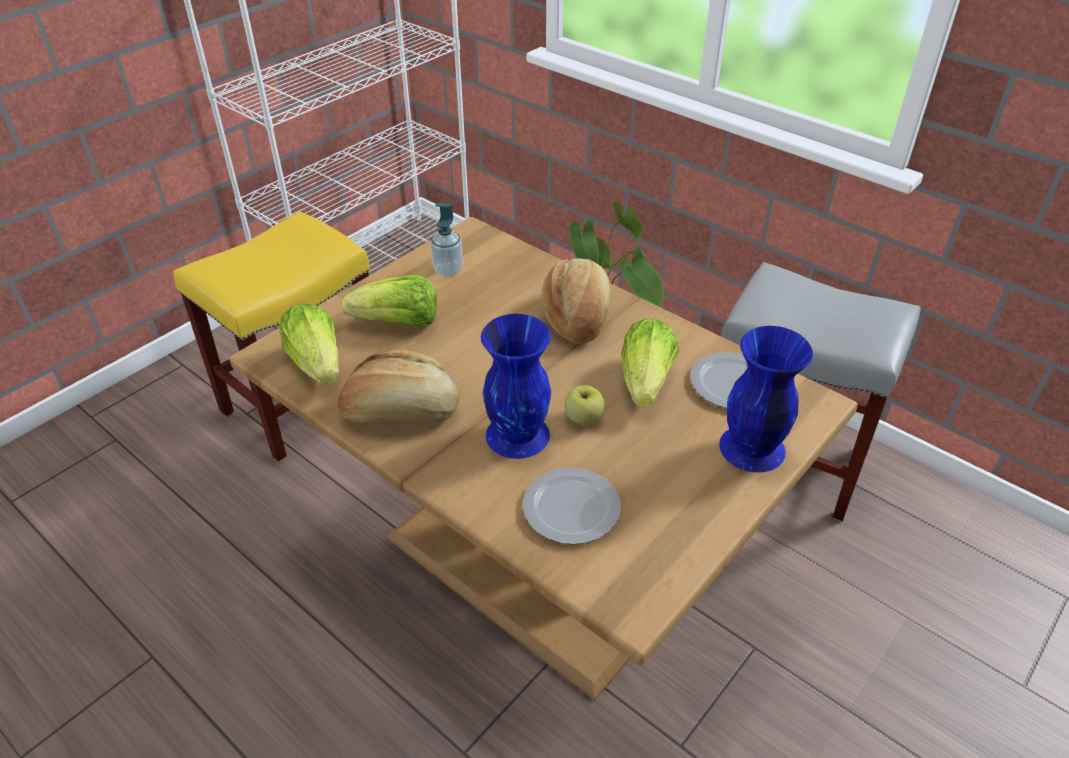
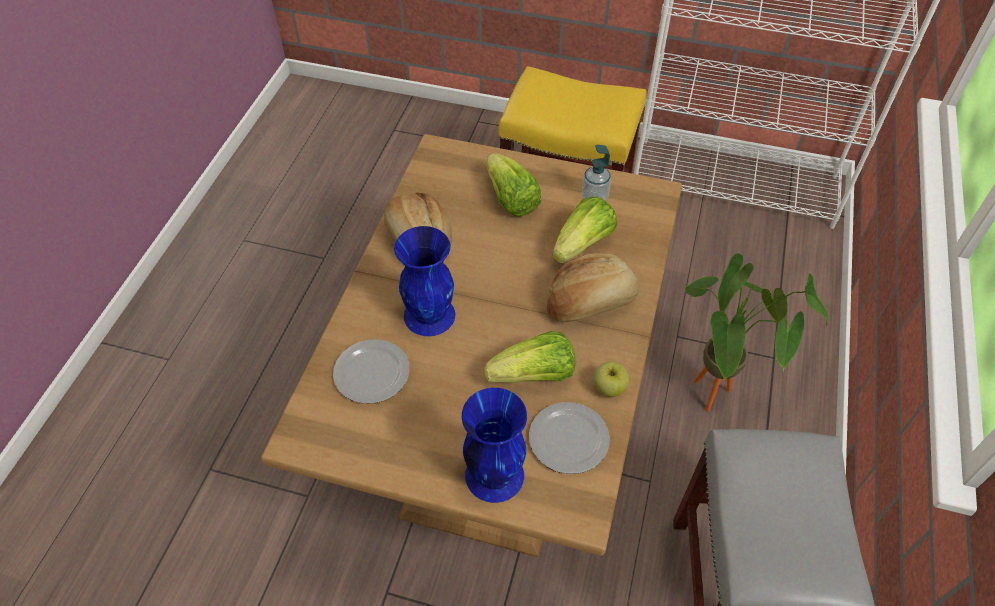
camera: 65 degrees right, 10 degrees up
(317, 364) = (441, 178): lettuce -> lettuce (583, 245)
(583, 418) = (468, 349): apple -> apple (609, 388)

